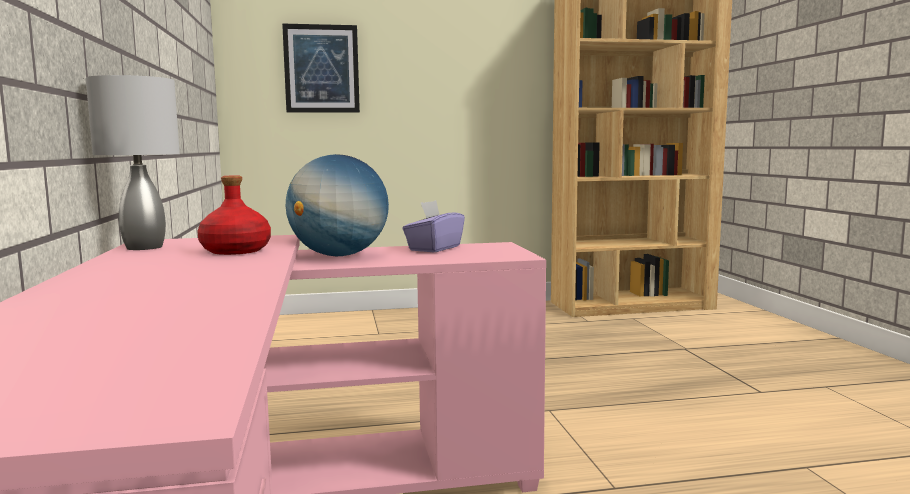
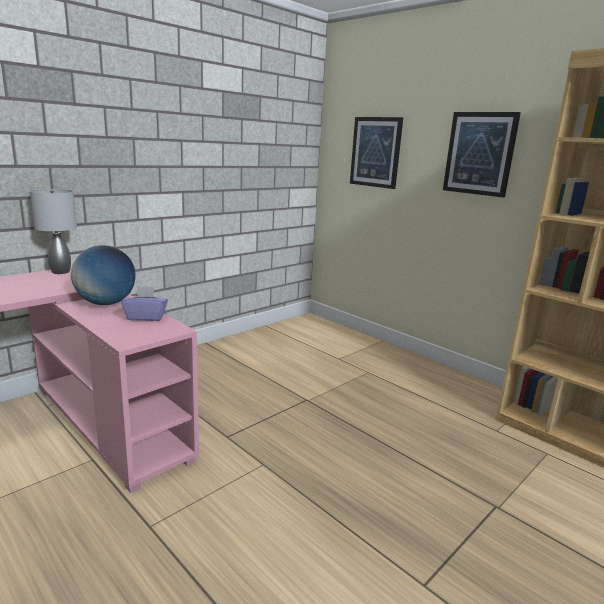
camera: 55 degrees right, 10 degrees up
(235, 251) = (53, 286): red bottle -> none
(459, 64) = (479, 153): none -> picture

